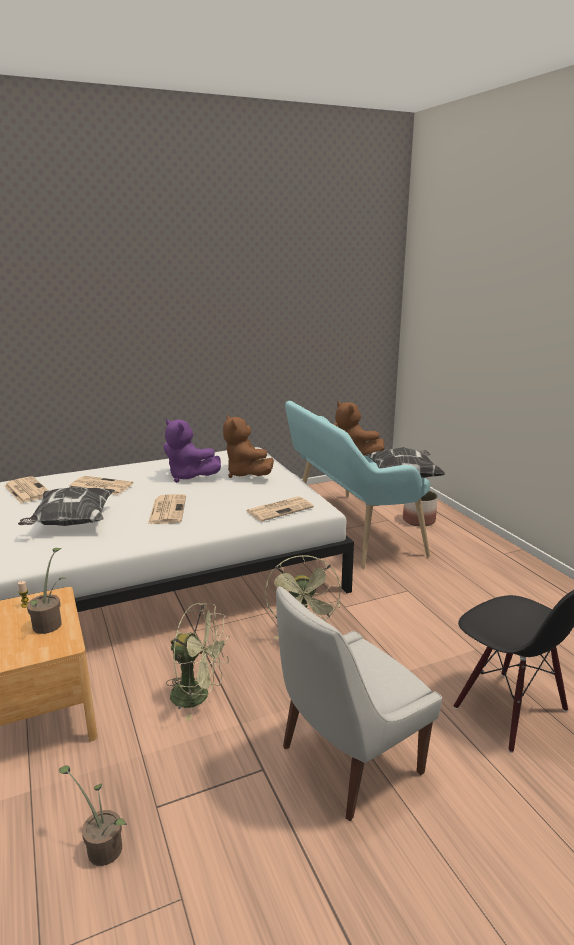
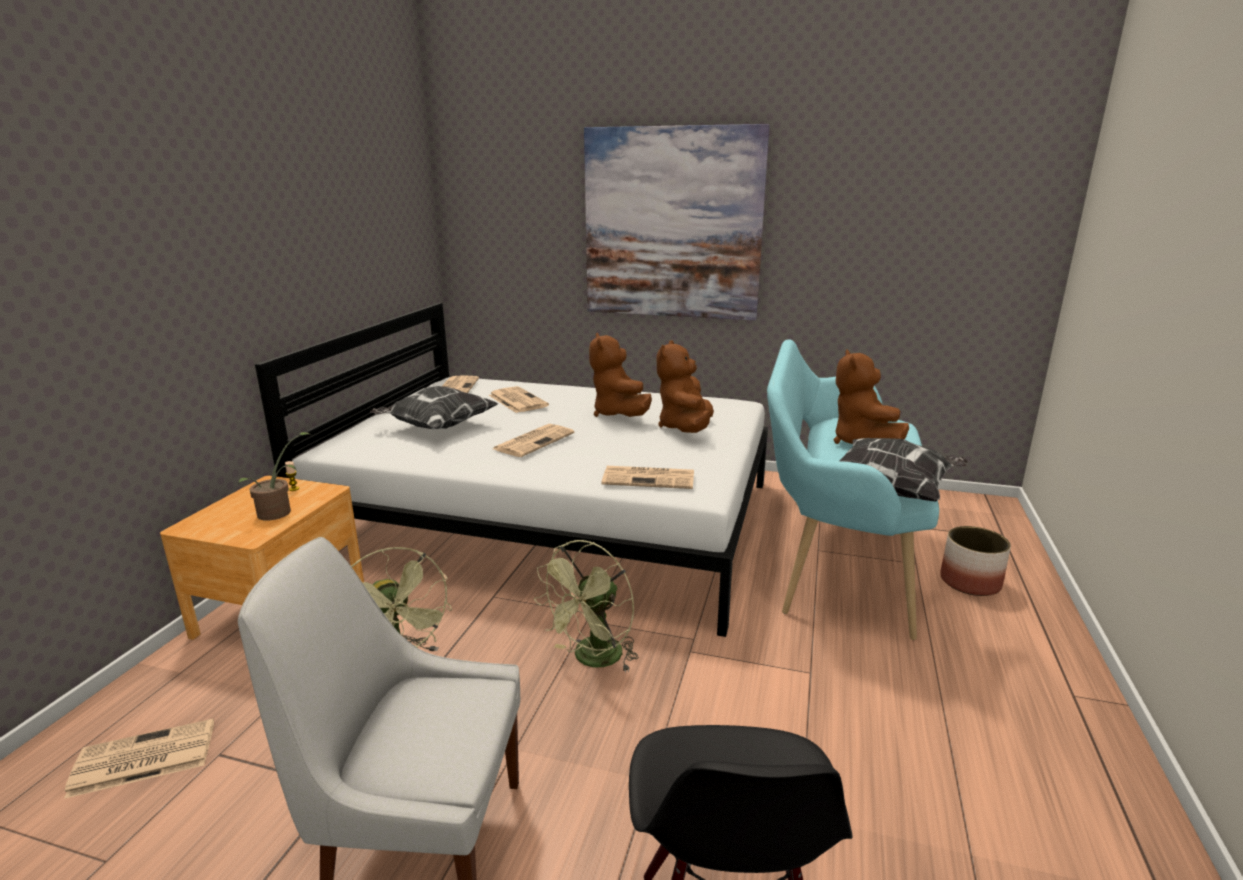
camera: 40 degrees right, 0 degrees up
(102, 846) = (141, 759): potted plant -> newspaper
(171, 328) = (672, 224): none -> picture
(189, 476) = (619, 414): purple plush toy -> brown plush toy

